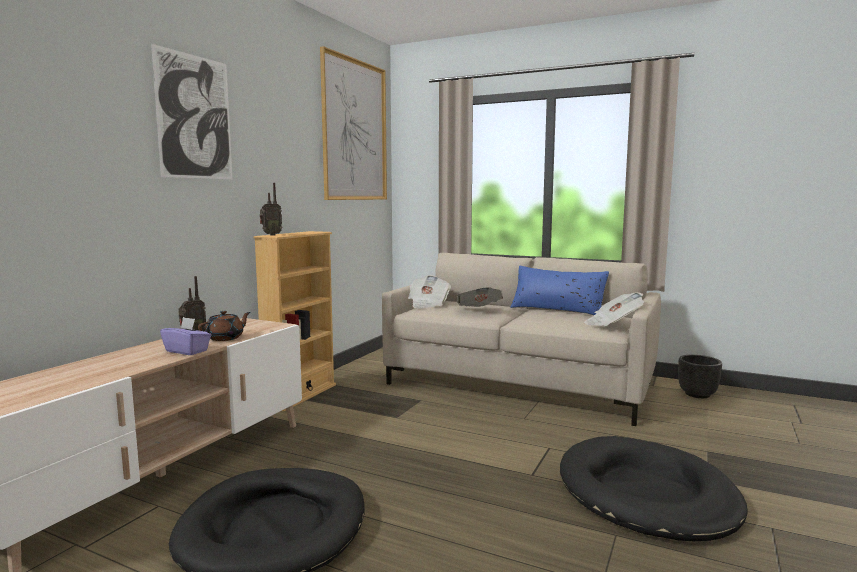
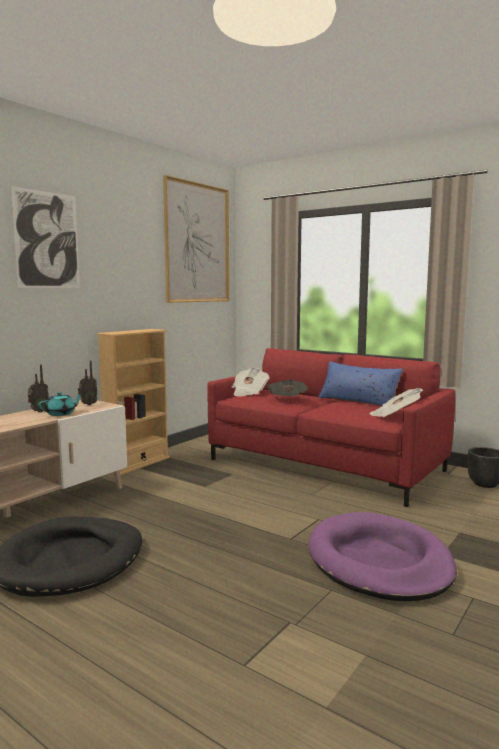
camera: 10 degrees right, 0 degrees up
(187, 351) = (26, 422): purple tissue box -> none
(225, 338) = (61, 414): brown teapot -> turquoise teapot
(270, 235) = (110, 332): radio -> radio (88, 404)
(519, 384) = (324, 465): beige sofa -> red sofa
(646, 494) = (379, 561): black dog bed -> purple dog bed

